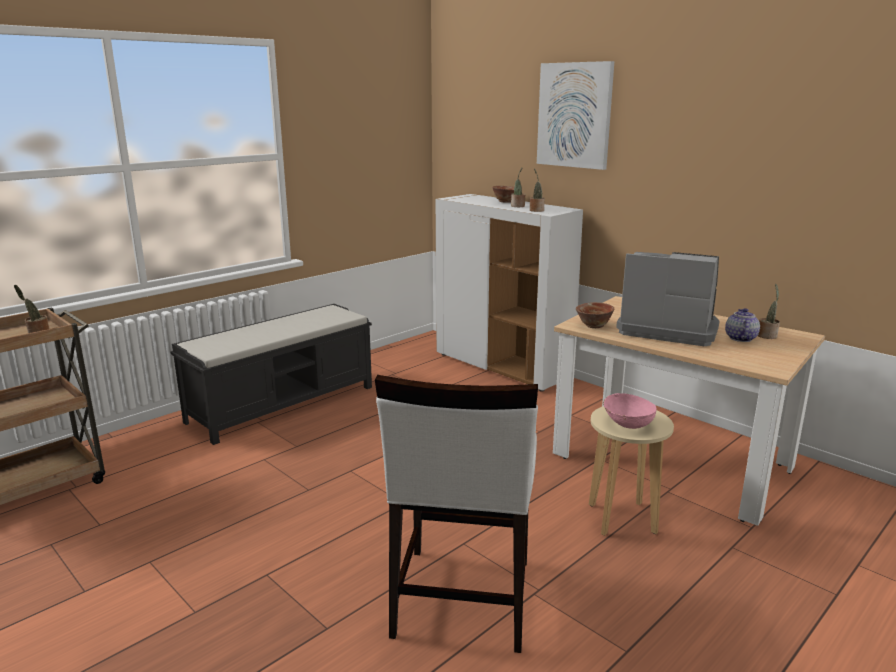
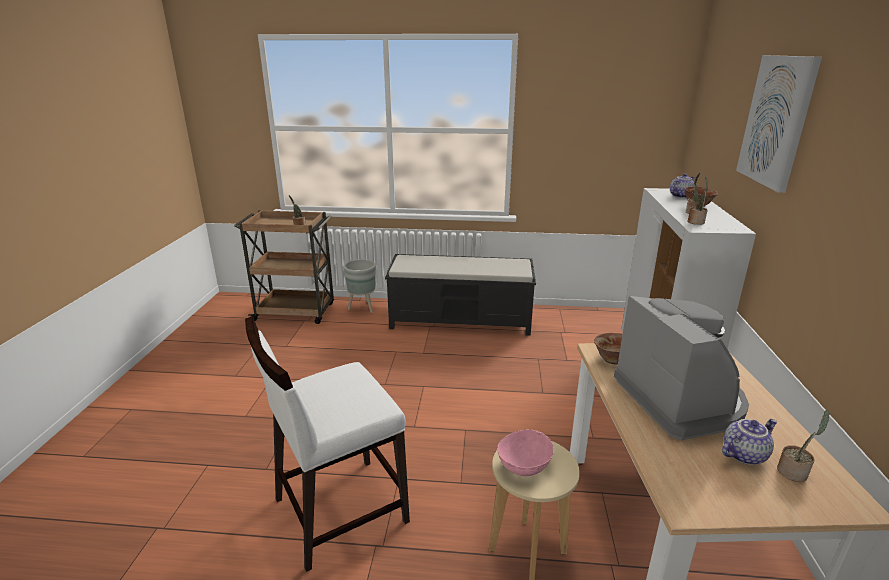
camera: 50 degrees right, 5 degrees up
(133, 441) = (362, 308): none -> grey planter
(476, 199) = (680, 196): none -> teapot

